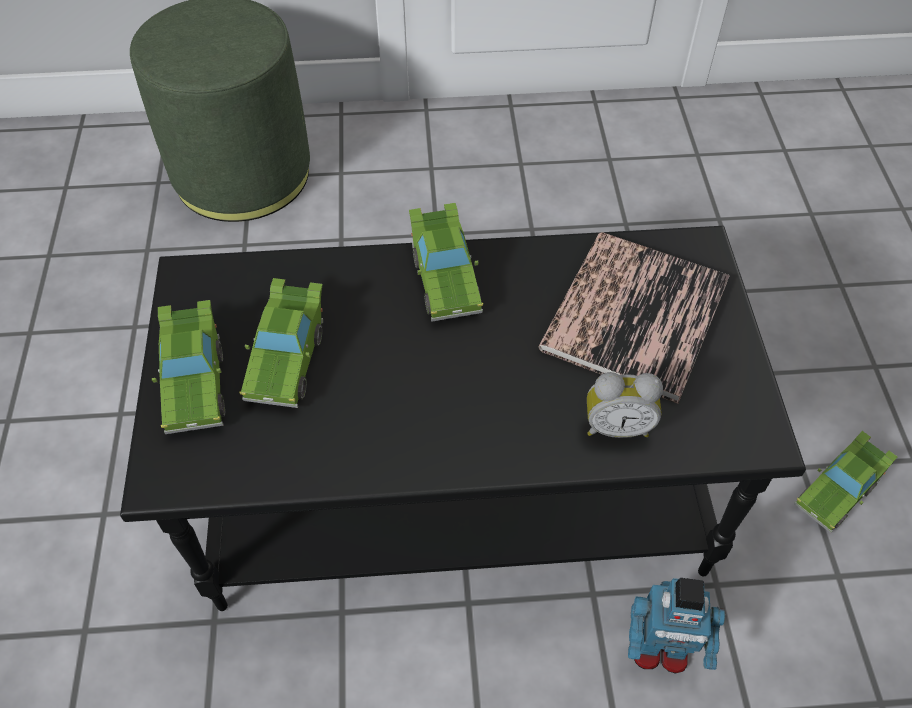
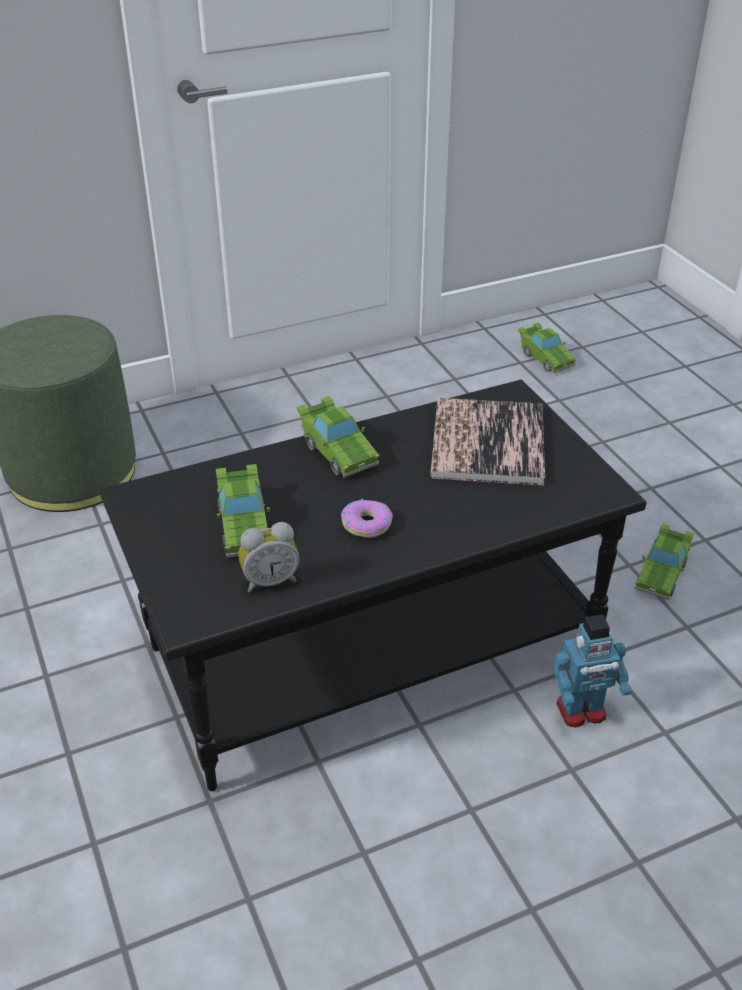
camera: 20 degrees left, 15 degrees down
(195, 381) = (178, 557): green toy car -> green toy car (544, 358)
(429, 398) = (366, 524): none -> donut
(616, 426) = (509, 508): alarm clock -> alarm clock (270, 581)

